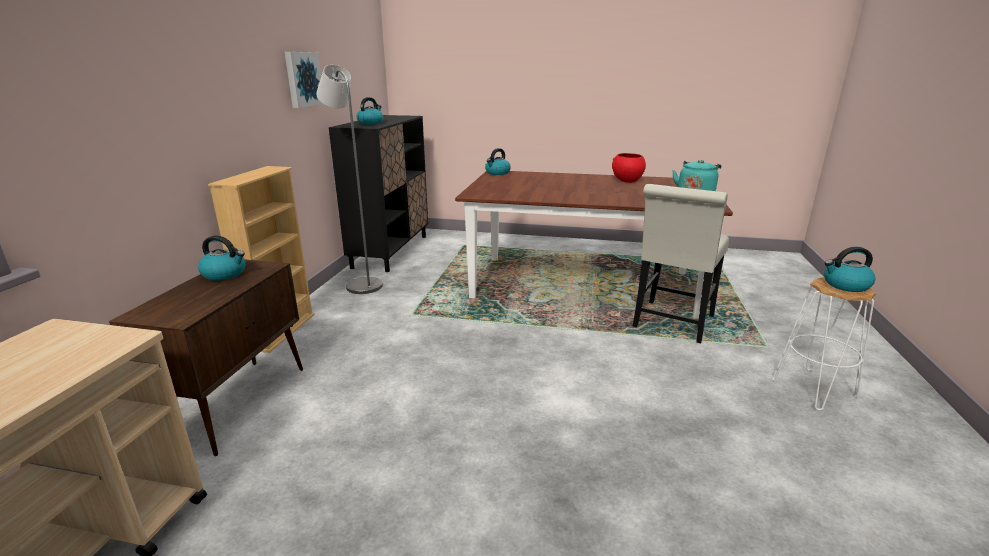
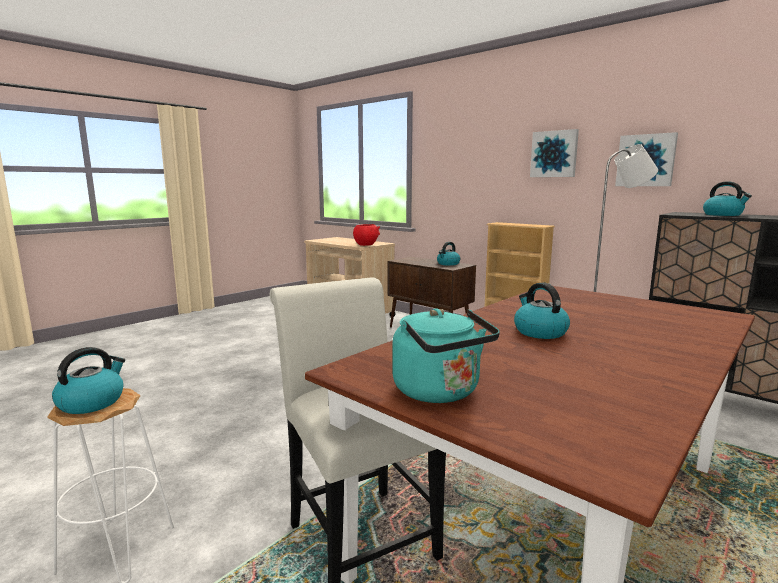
camera: 120 degrees right, 10 degrees down
(238, 70) = (554, 154): none -> picture
(497, 173) = (715, 314): kettle -> kettle (539, 332)
(627, 181) = (623, 378): red bowl -> red bowl (366, 245)

